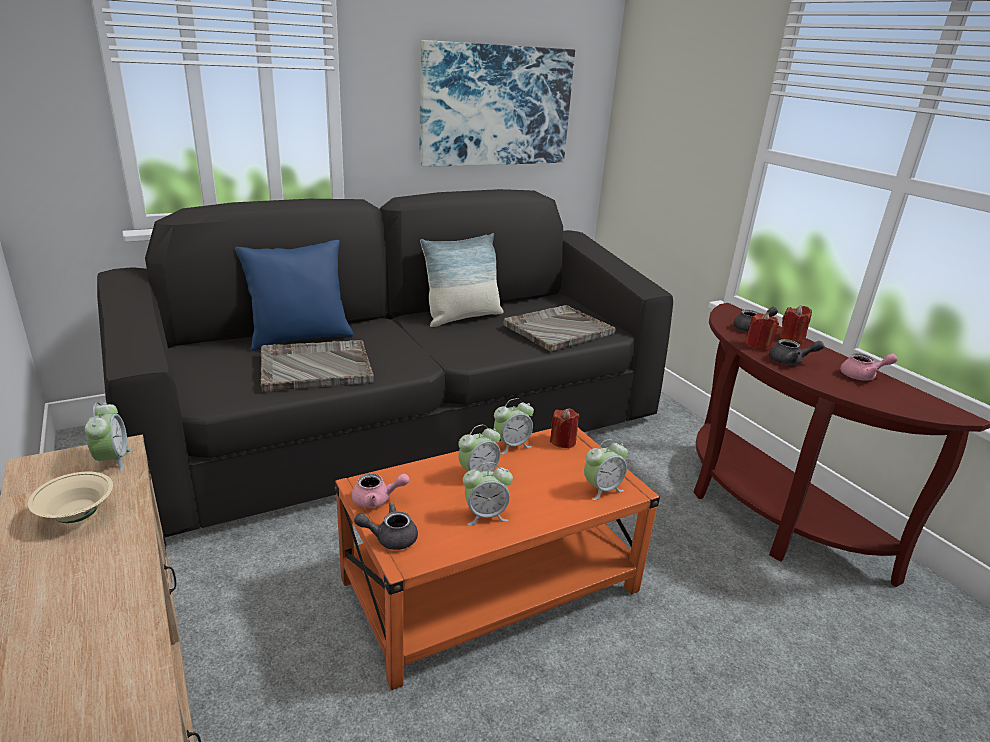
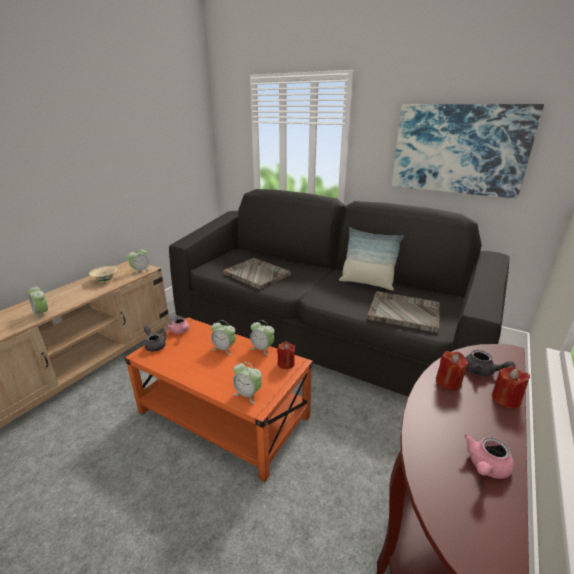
camera: 60 degrees right, 0 degrees up
(300, 338) = (280, 262): blue pillow -> none
(485, 515) = (190, 363): alarm clock -> alarm clock (42, 313)
(790, 361) = (442, 407): grey teapot -> none
(862, 376) = (485, 467): pink teapot -> pink teapot turned 75 degrees clockwise

